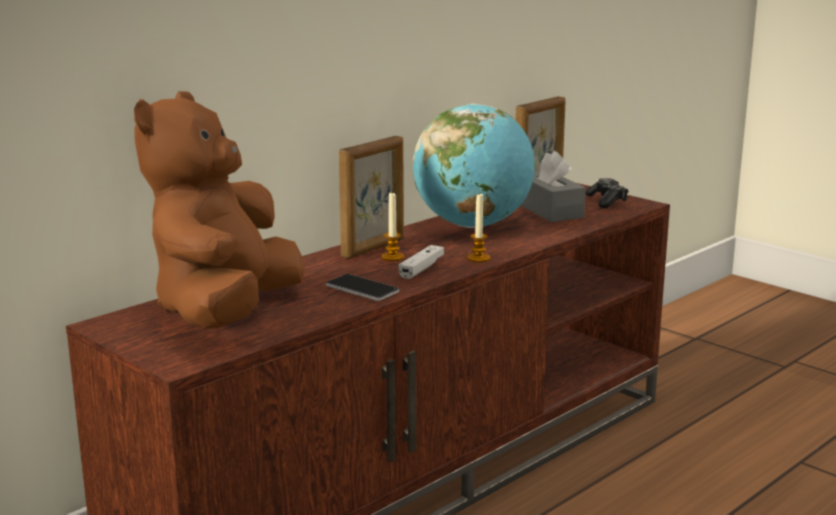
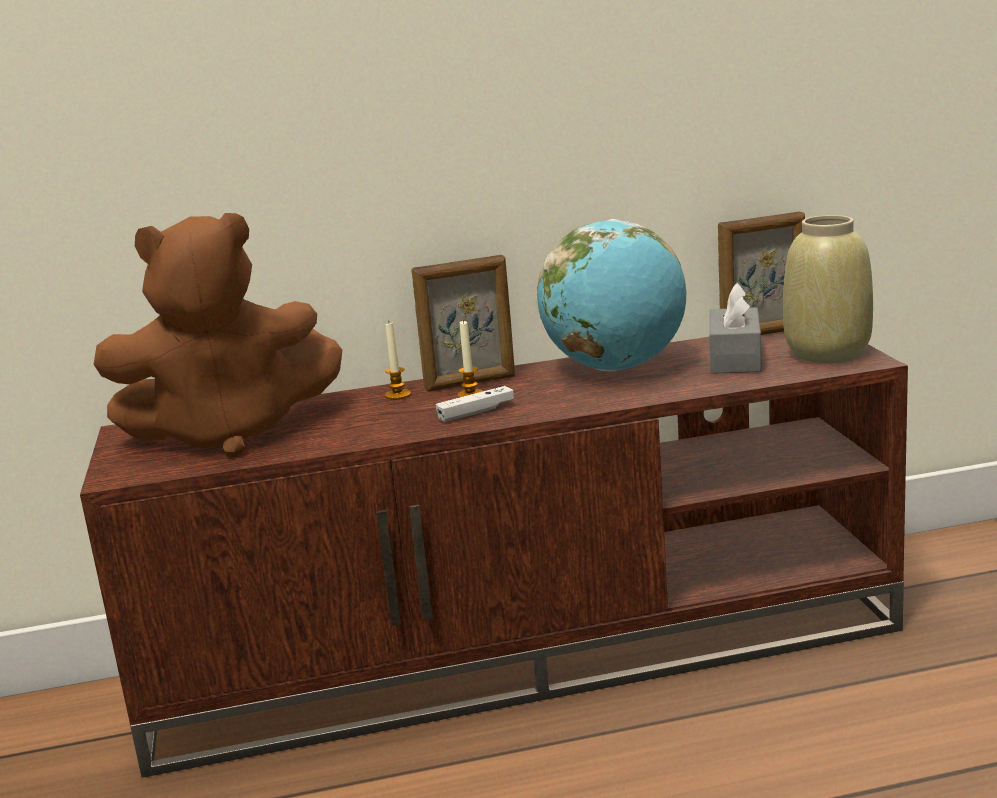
camera: 35 degrees right, 0 degrees up
(226, 313) = (229, 434): brown plush toy -> brown plush toy turned 150 degrees counterclockwise
(362, 289) = (382, 427): phone -> none
(478, 258) = (553, 408): candle -> candle (398, 395)
(607, 201) = (828, 353): game controller -> beige vase

